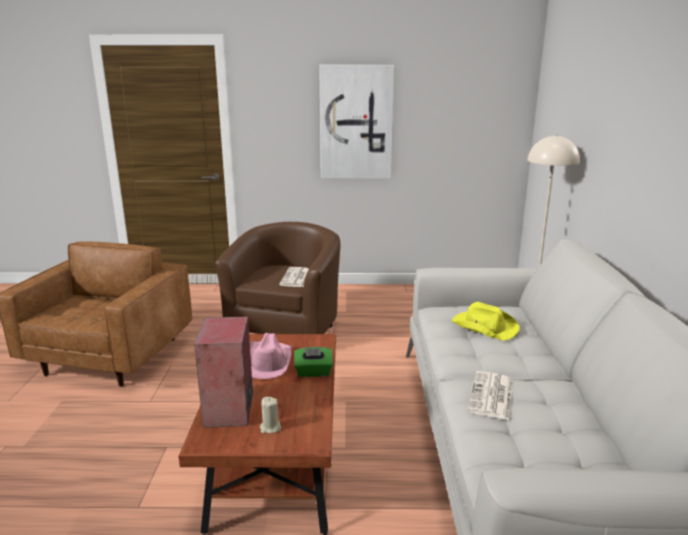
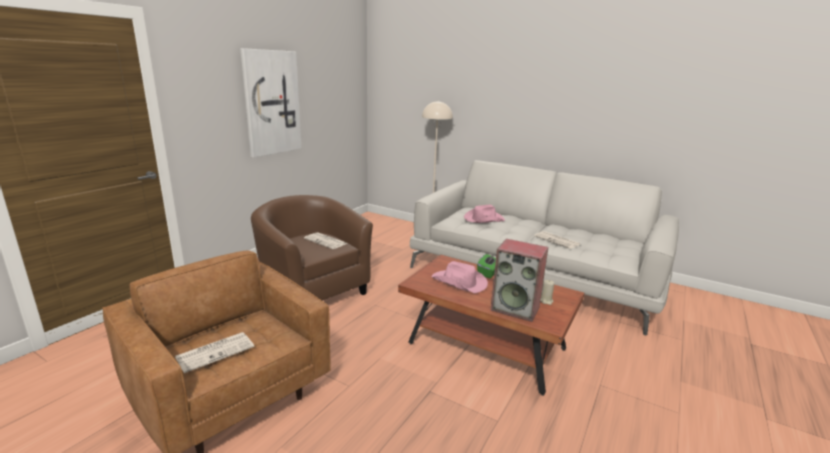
camera: 60 degrees left, 0 degrees up
(73, 309) = (216, 351): none -> newspaper
(484, 326) = (483, 219): yellow hat -> pink hat

